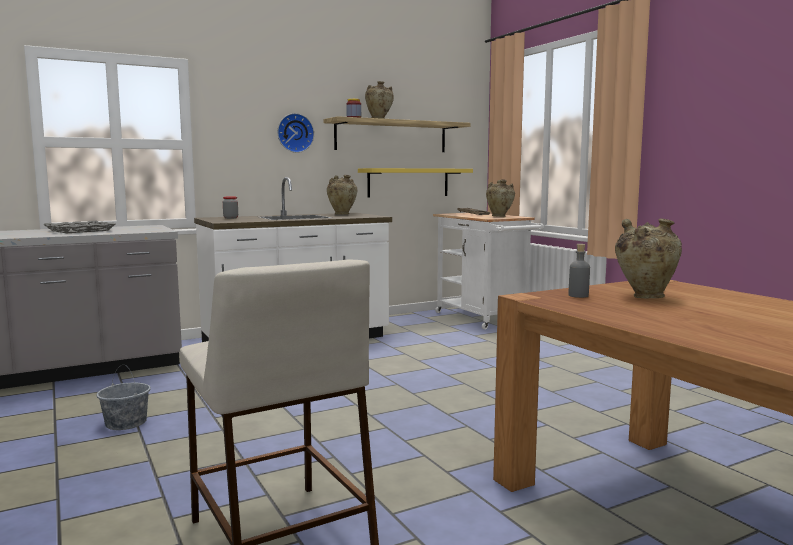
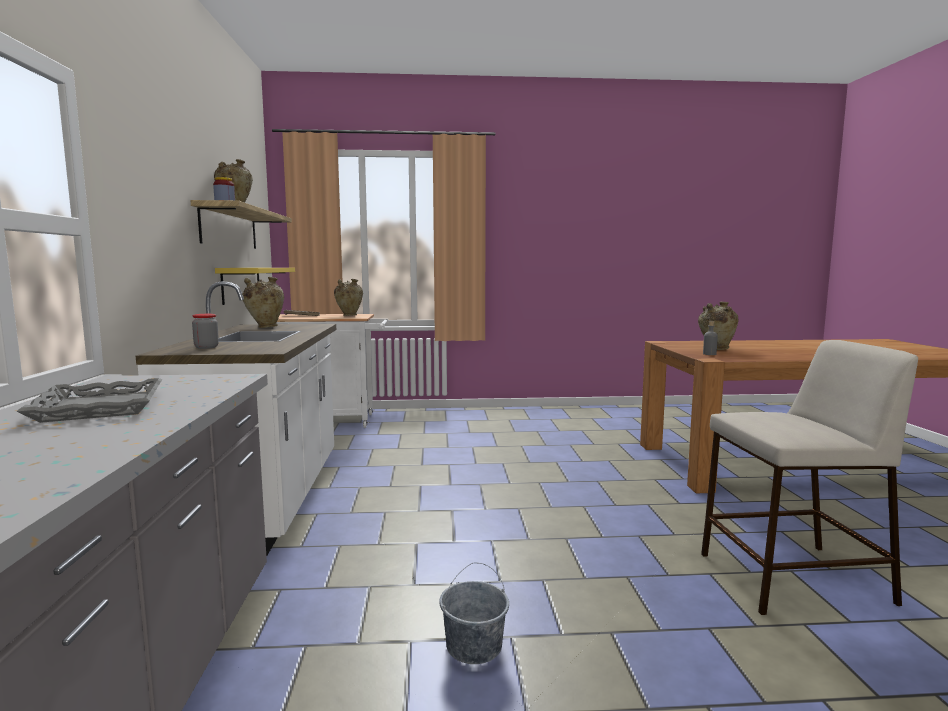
camera: 65 degrees left, 0 degrees up
(294, 133) = (172, 217): wall clock -> none

